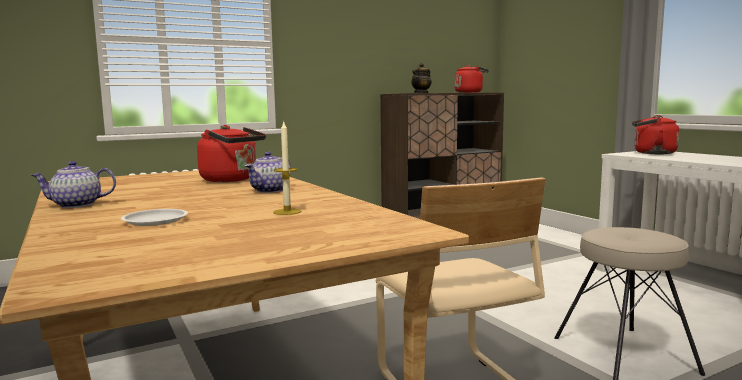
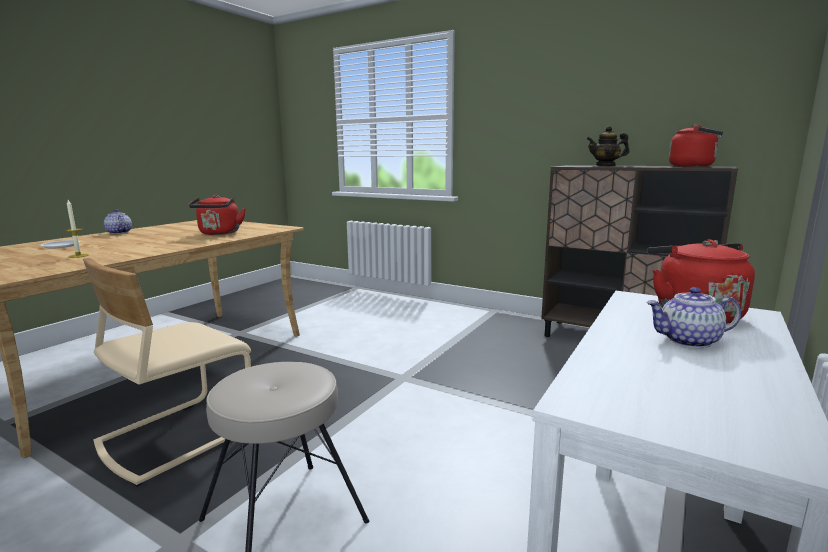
camera: 60 degrees right, 5 degrees up
(270, 190) = (168, 244): teapot -> teapot (688, 341)

